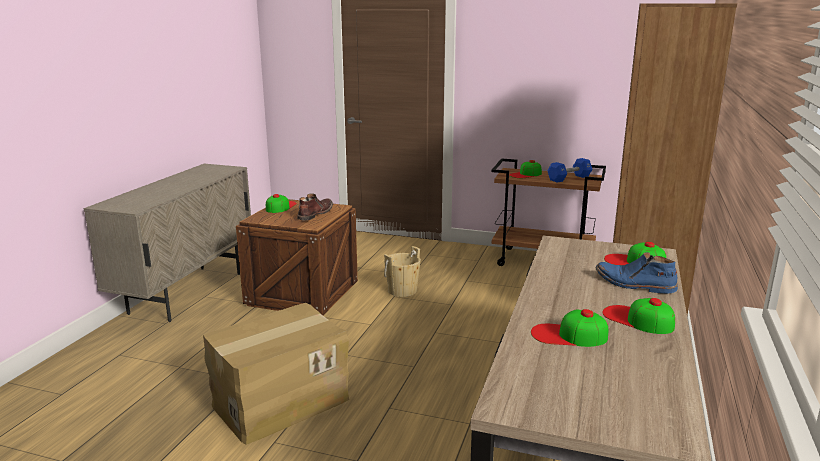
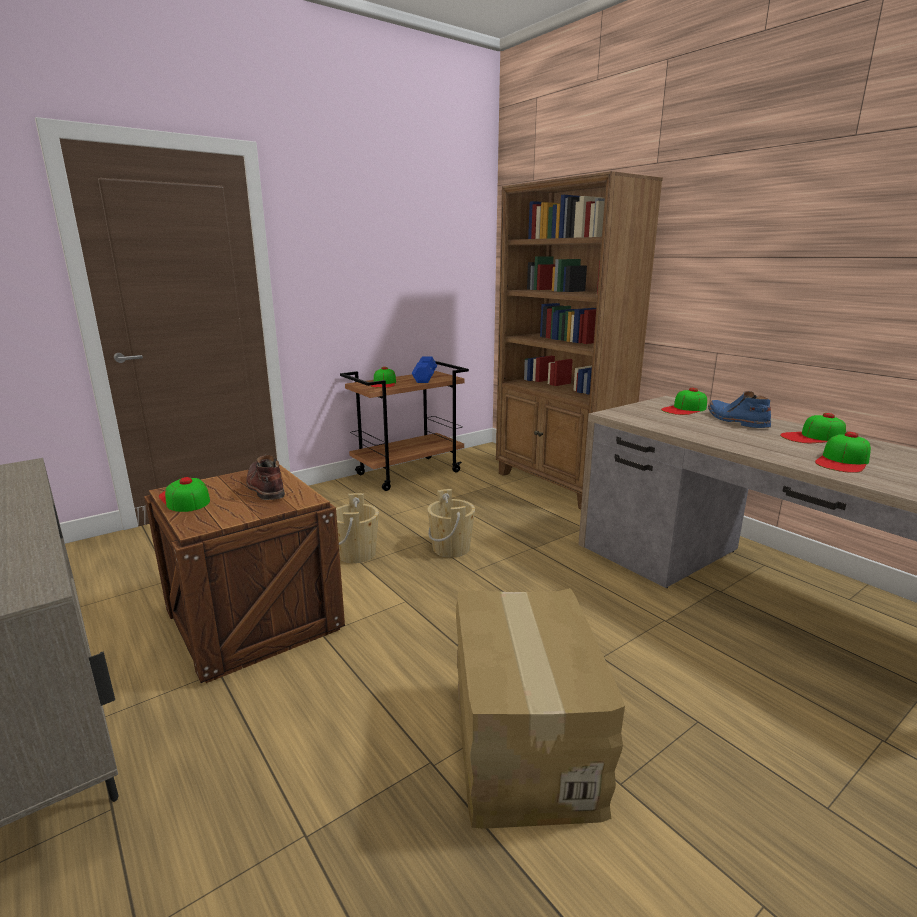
camera: 55 degrees left, 0 degrees up
(454, 315) = (451, 548): none -> beige bucket
(634, 284) = (736, 420): blue boot -> blue boot turned 90 degrees clockwise

